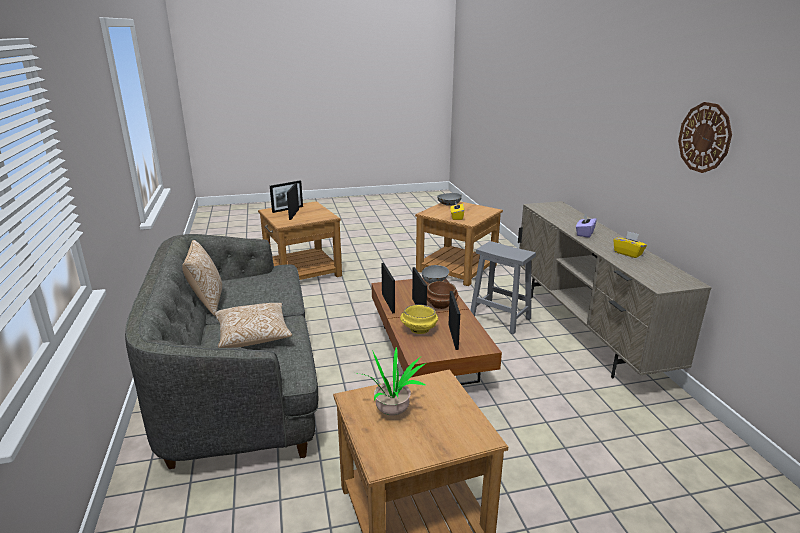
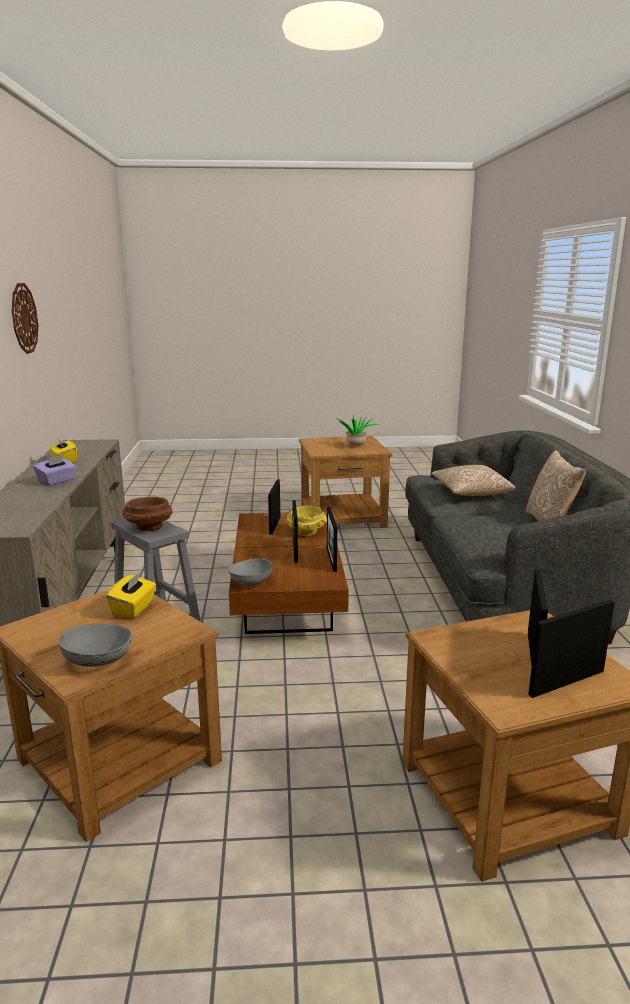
camera: 170 degrees left, 5 degrees down
(440, 304) = (265, 553): brown bowl -> brown bowl (148, 528)

